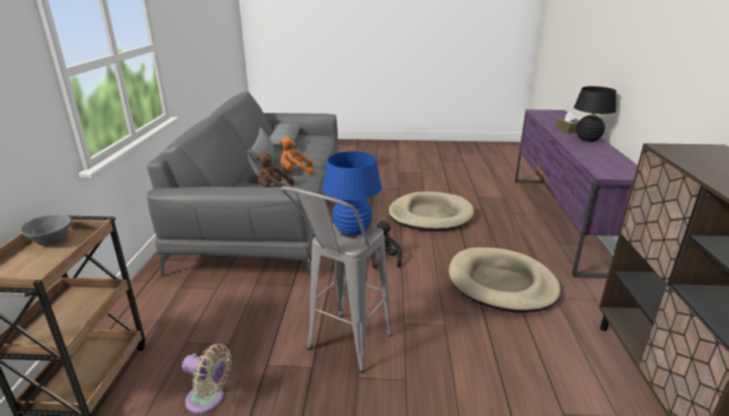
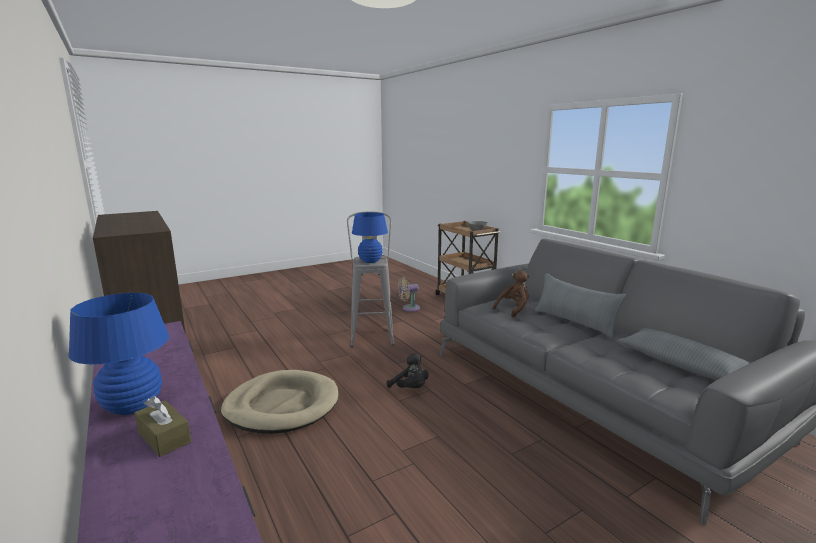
camera: 145 degrees right, 10 degrees down
(295, 171) = (545, 329): orange plush toy -> none
(430, 215) = (420, 475): beige dog bed -> none
(587, 139) = (133, 406): black table lamp -> blue table lamp

